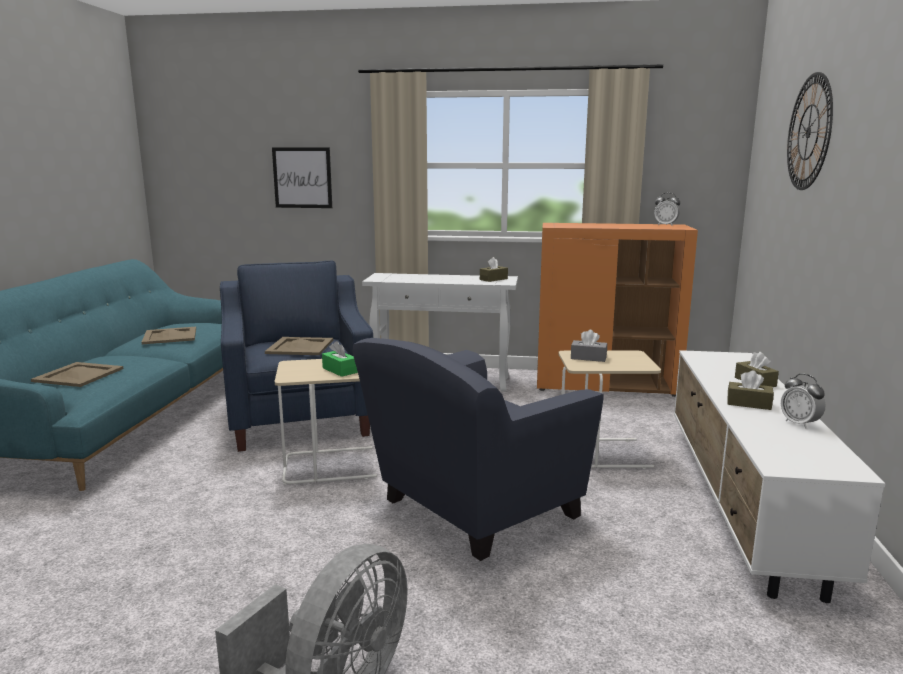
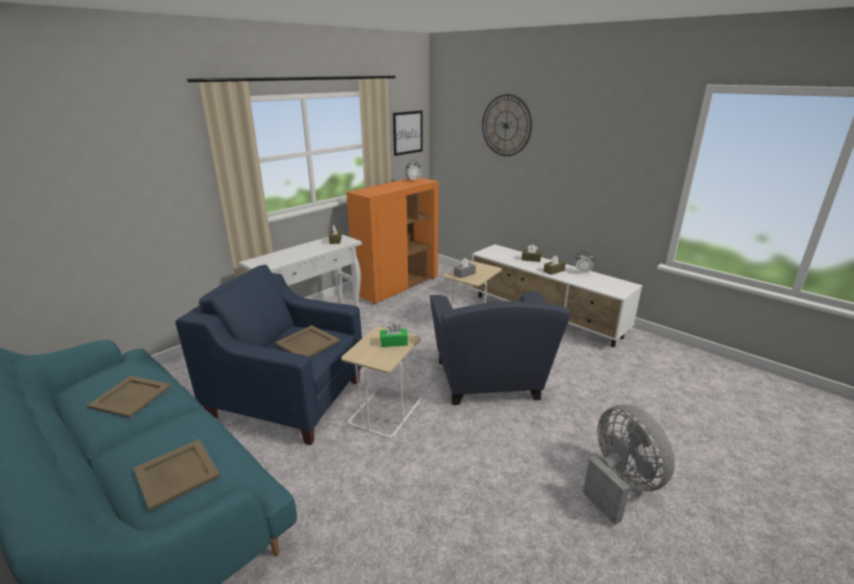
camera: 55 degrees left, 10 degrees up
(302, 177) = (134, 190): picture -> picture (407, 132)

